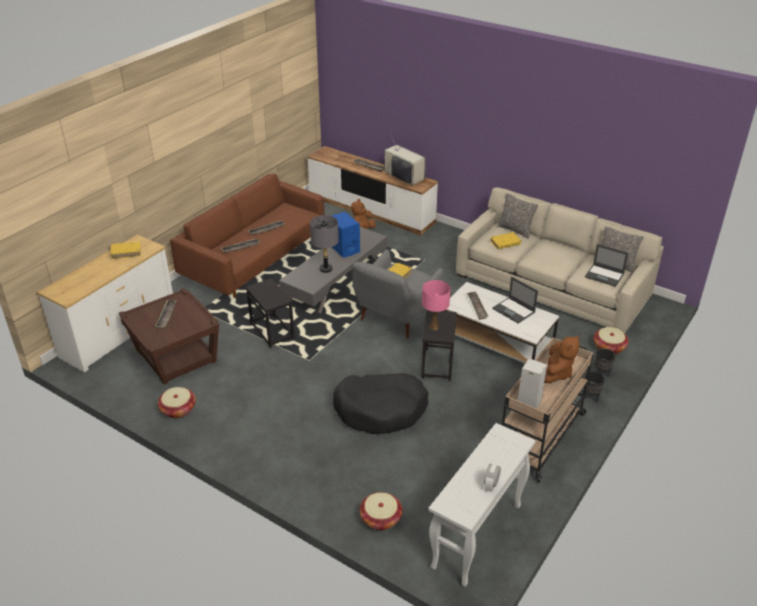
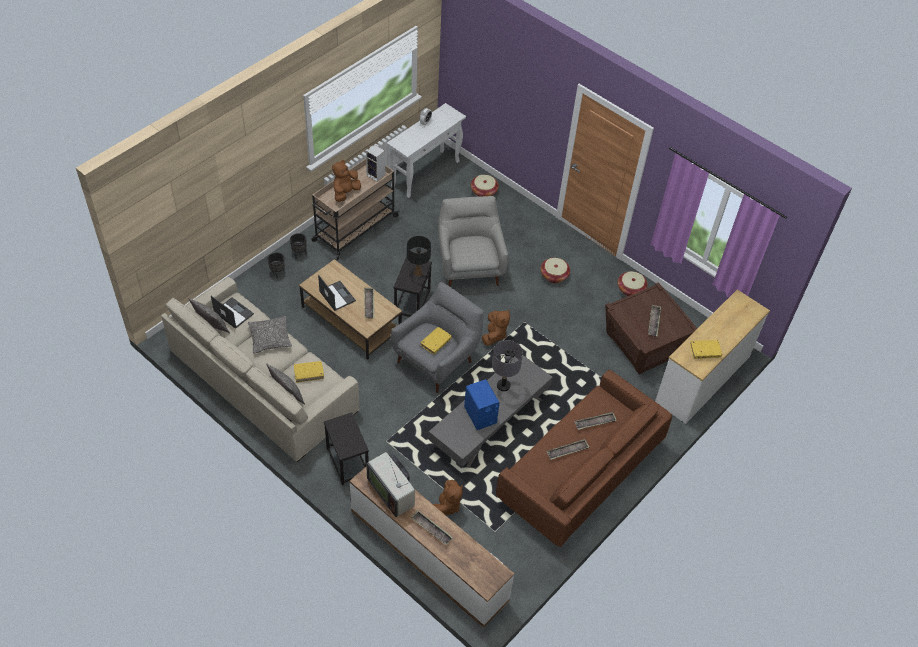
camera: 175 degrees left, 15 degrees up
(272, 331) = (556, 360): black side table -> black side table (347, 462)
(340, 345) = (494, 335): none -> brown plush toy
(381, 410) = (469, 267): black dog bed -> grey armchair
(434, 327) = (418, 273): pink table lamp -> black table lamp
(496, 340) = (351, 319): white coffee table -> brown coffee table
(556, 262) = (270, 338): none -> pillow
(609, 347) = (254, 297): basket -> basket (554, 275)

